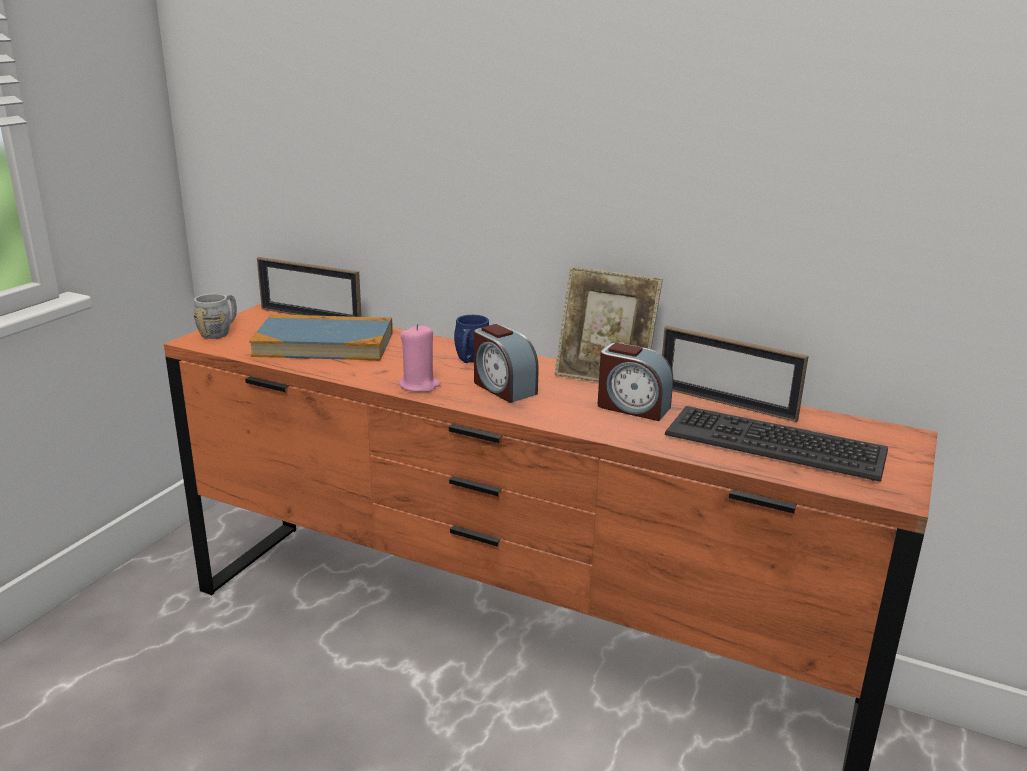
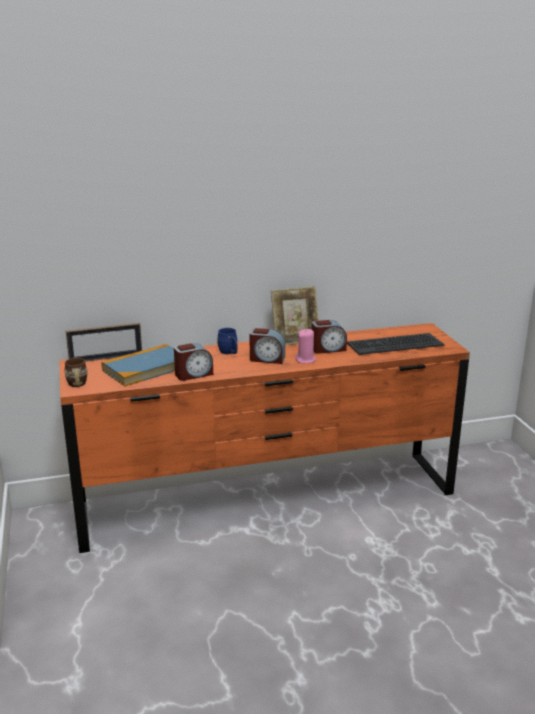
camera: 40 degrees left, 0 degrees up
(220, 331) = (76, 381): grey mug -> brown mug
(359, 372) = (193, 374): none -> alarm clock
(419, 385) = (232, 370): pink candle -> pink candle (305, 360)
(726, 403) = (355, 336): picture frame -> none

